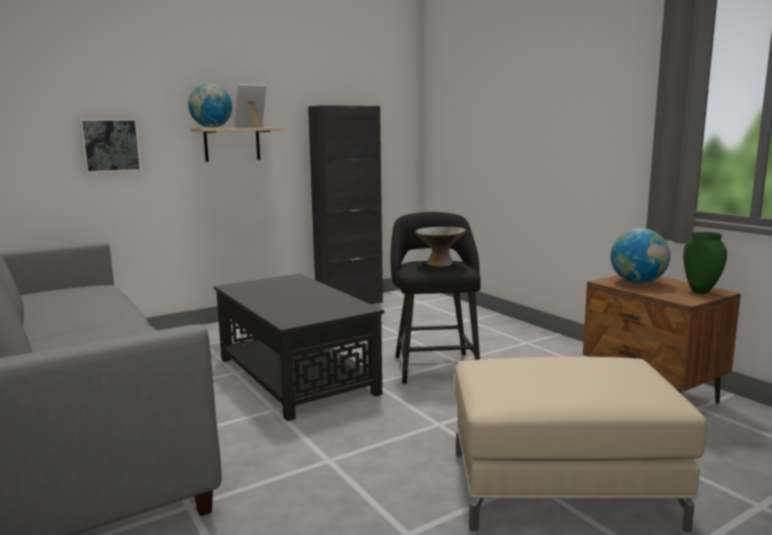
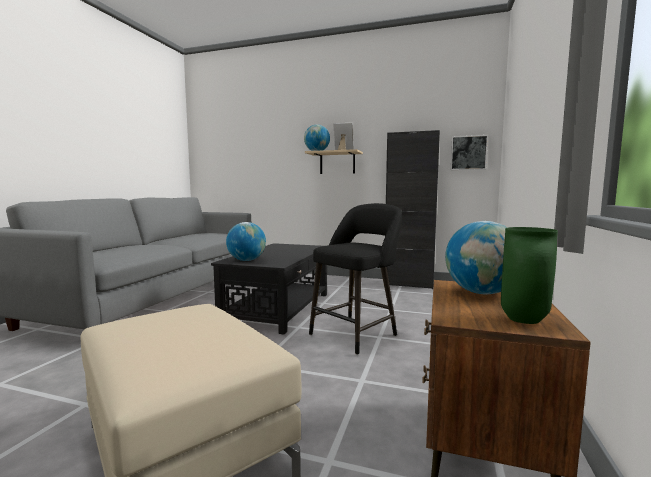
camera: 50 degrees right, 5 degrees down
(110, 145) = (272, 163): picture -> picture (468, 153)
(307, 314) = (246, 260): none -> globe
(440, 263) = (358, 244): grey bowl -> none

